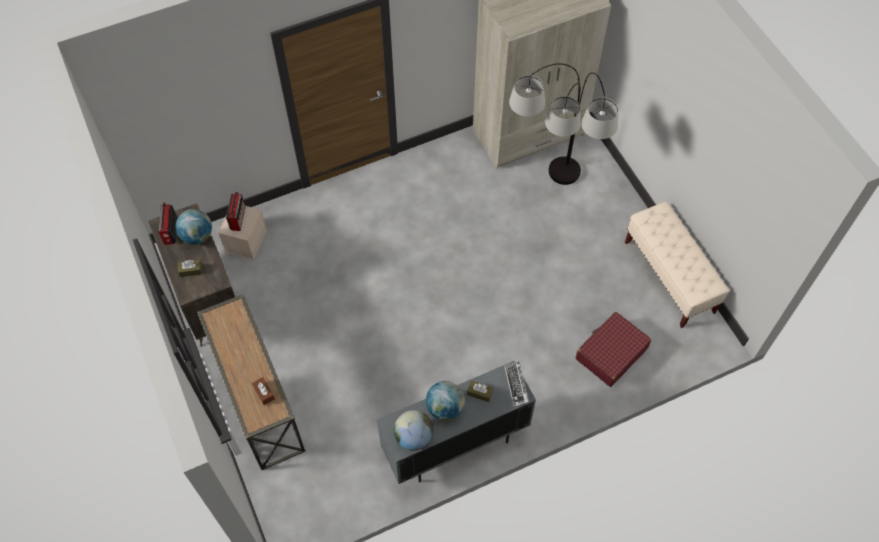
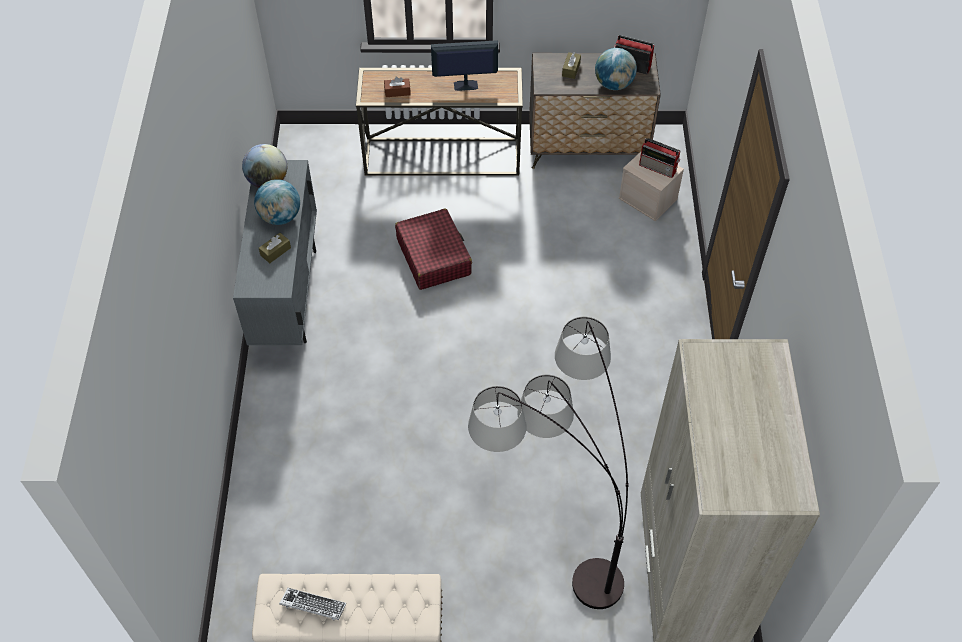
camera: 115 degrees right, 5 degrees down
(235, 344) = (465, 85): none -> monitor
(516, 385) = (261, 287): keyboard -> keyboard (313, 606)
(611, 354) = (292, 499): red suitcase -> red suitcase (433, 256)

